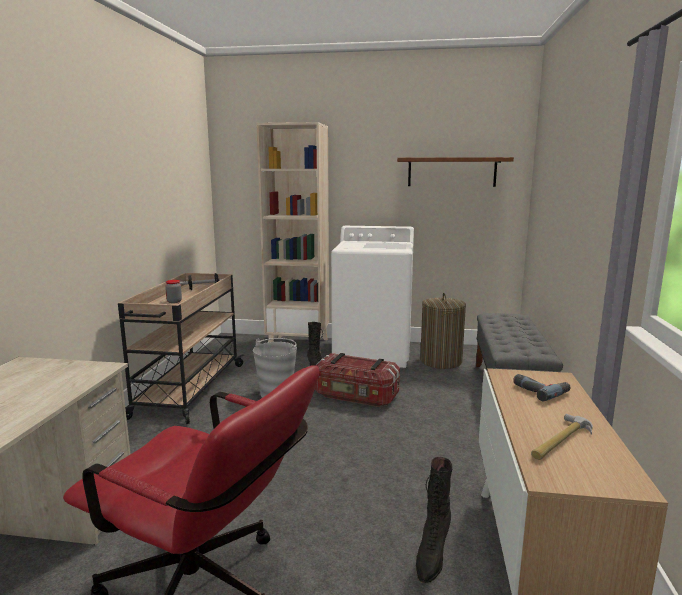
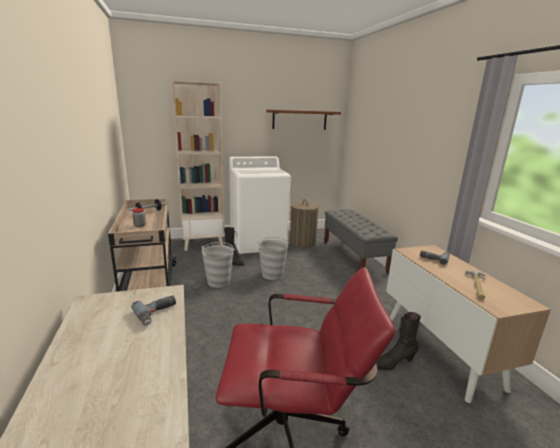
camera: 25 degrees left, 5 degrees up
(62, 385) = (157, 313): none -> power drill
(356, 396) = (272, 274): storage box -> grey bucket
(432, 555) = (393, 363): black boot -> black boot turned 75 degrees clockwise

